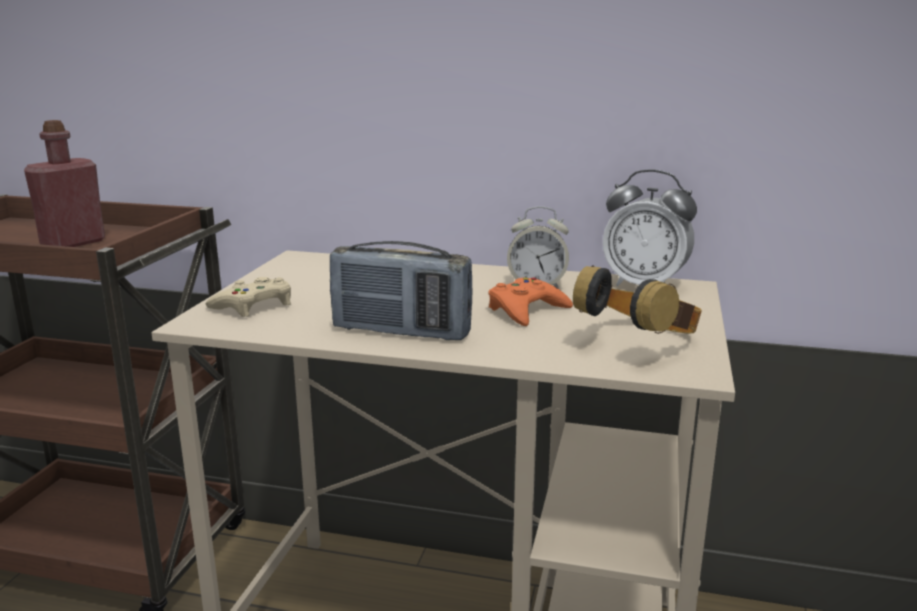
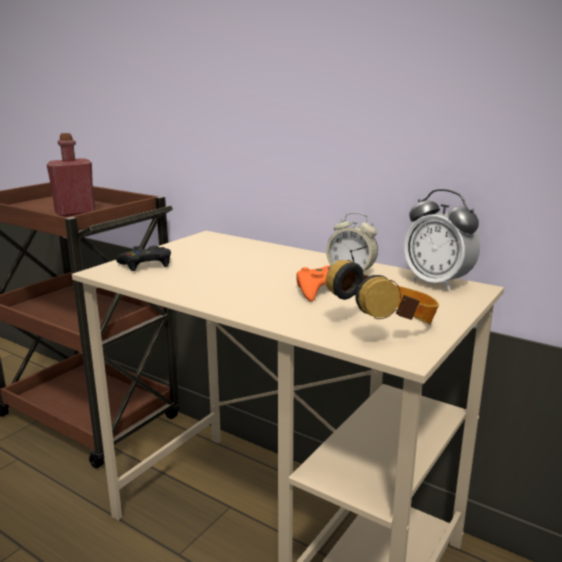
camera: 20 degrees right, 0 degrees up
(254, 306) = (146, 264): beige game controller -> black game controller
(401, 331) = (220, 294): radio -> none

